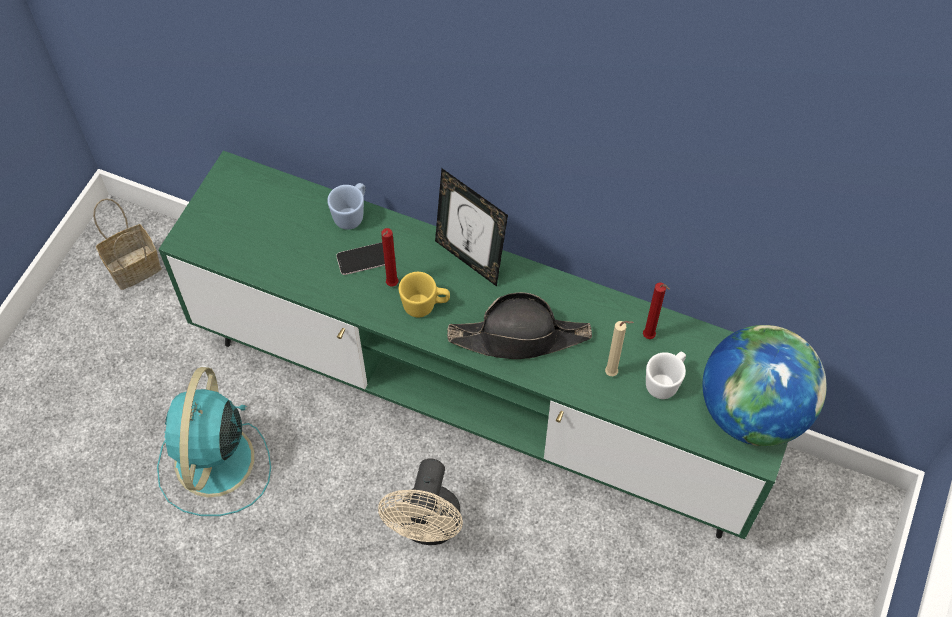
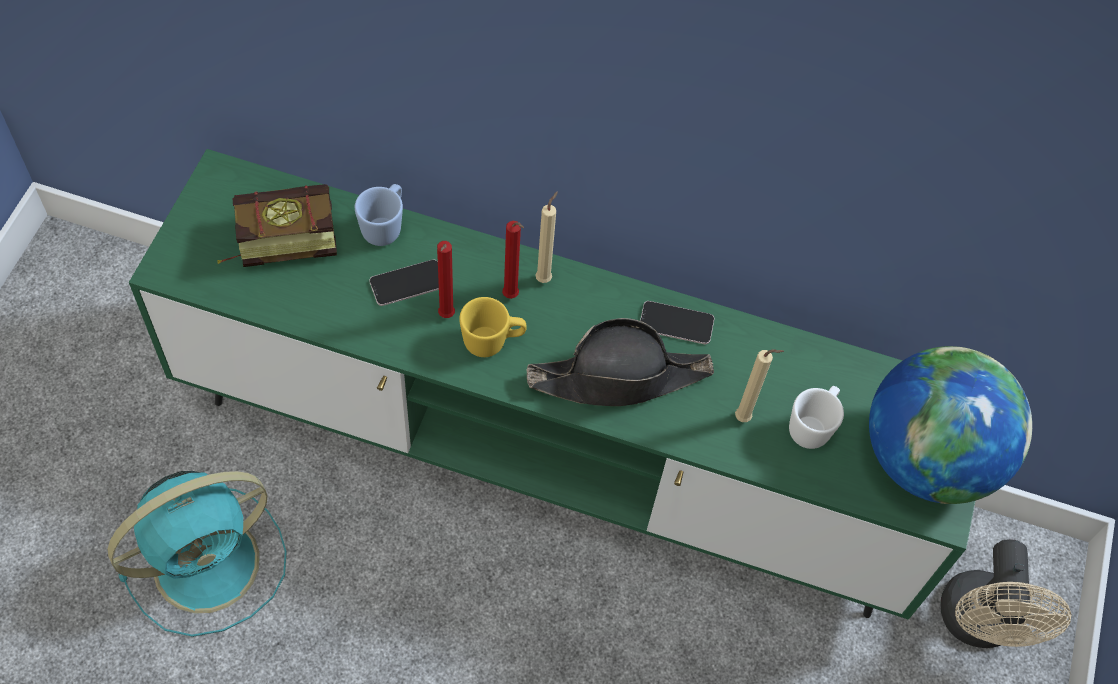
camera: 10 degrees left, 0 degrees up
(133, 269) = (86, 310): basket -> none
(214, 464) = (211, 561): turquoise fan -> turquoise fan turned 120 degrees counterclockwise
(269, 223) = (276, 241): none -> book
(428, 527) = (498, 627): beige fan -> beige fan (978, 625)
(470, 259) = (545, 278): picture frame -> beige candle
(567, 298) = (676, 323): none -> phone
(650, 337) = (786, 369): red candle -> red candle (512, 297)

